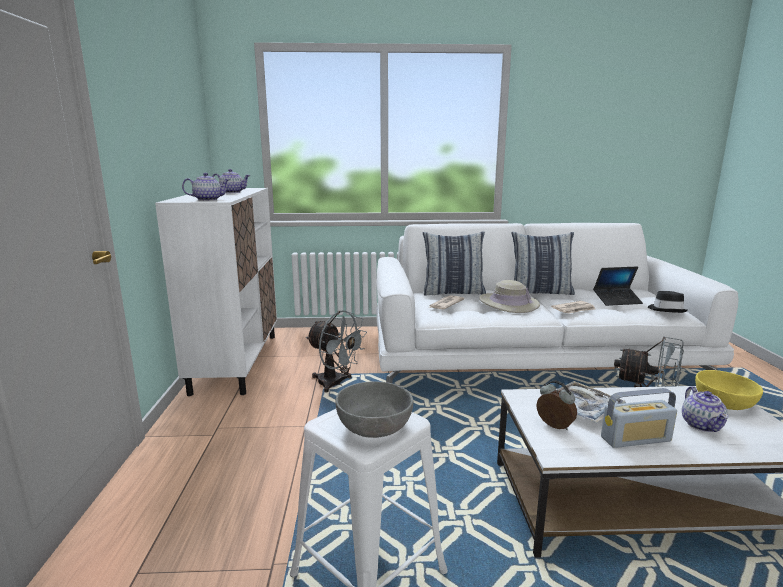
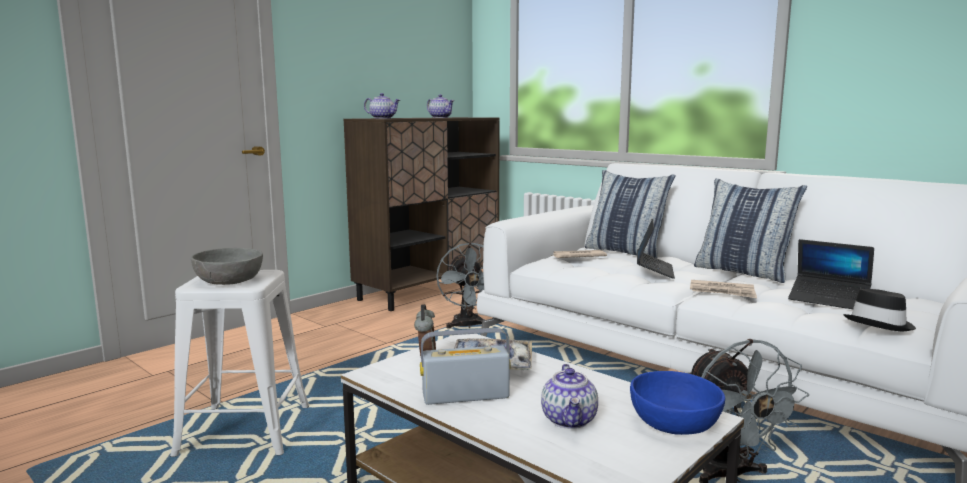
camera: 45 degrees right, 5 degrees down
(236, 362) = (429, 290): white cabinet -> brown cabinet
(508, 303) = (654, 270): beige hat -> laptop
(635, 439) = (465, 396): radio -> radio turned 135 degrees clockwise
(702, 425) = (570, 420): teapot -> teapot turned 45 degrees counterclockwise
(724, 402) = (675, 423): yellow bowl -> blue bowl

